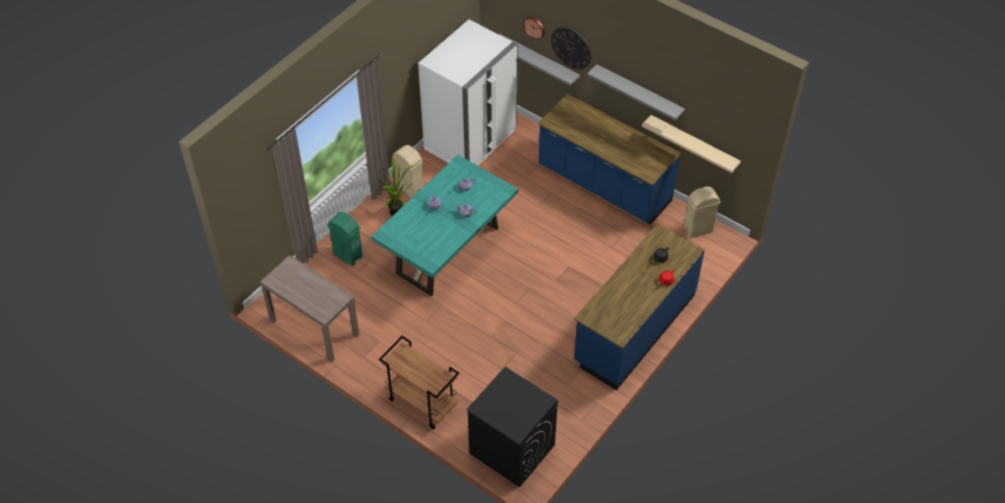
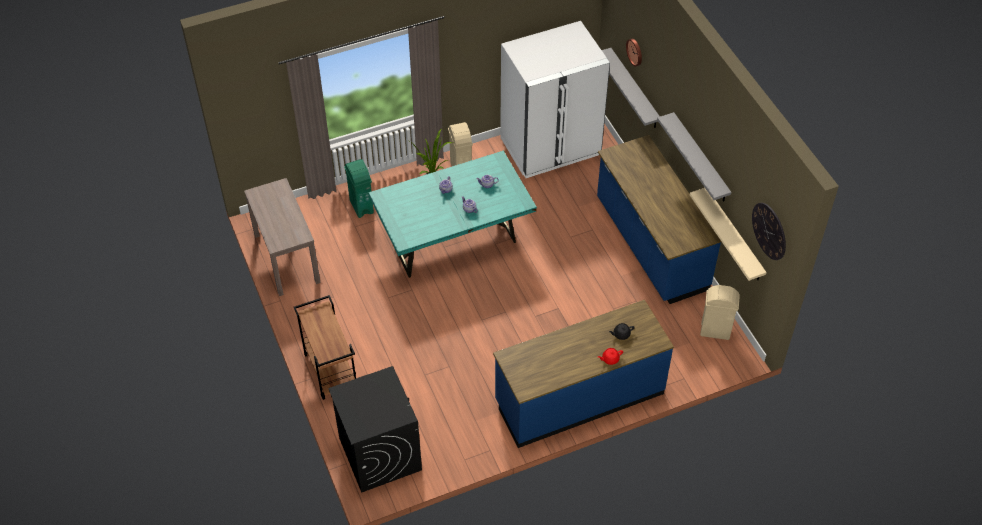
camera: 30 degrees right, 0 degrees up
(571, 47) = (658, 86): wall clock -> wall clock (769, 231)

